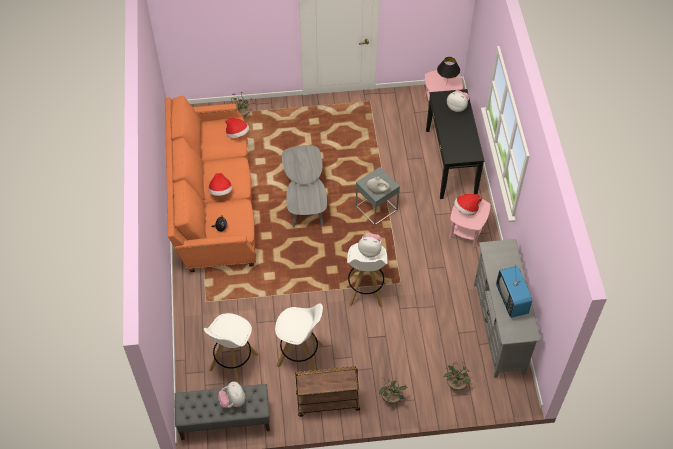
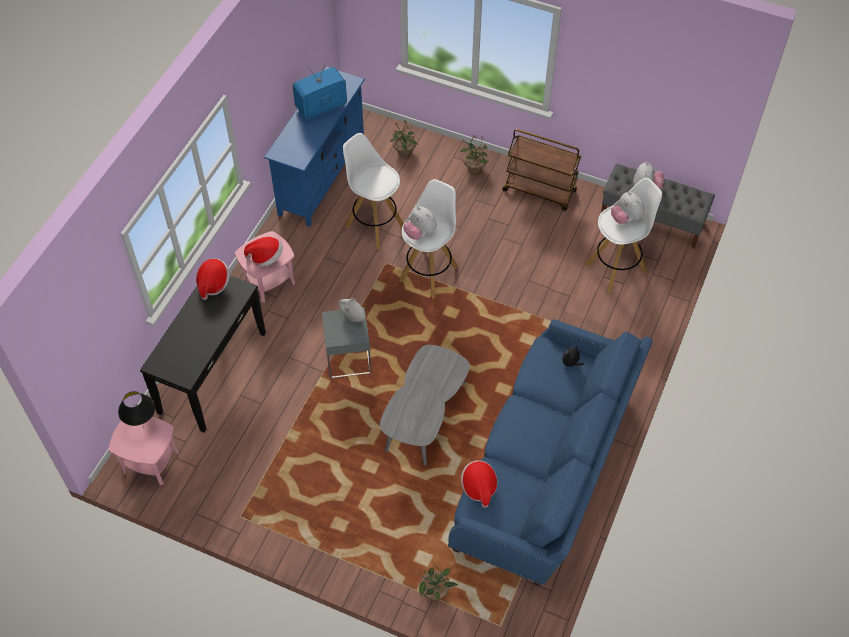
camera: 150 degrees left, 0 degrees up
(213, 201) = (545, 469): orange sofa -> blue sofa
(221, 191) = (546, 411): hat -> hat (213, 284)
(300, 355) = (541, 243): white stool -> white stool (374, 225)
(457, 107) = (176, 350): plush toy -> plush toy (625, 218)
(499, 328) = (321, 177): grey tv stand -> blue tv stand
(511, 300) = (321, 107): television -> television turned 135 degrees counterclockwise

